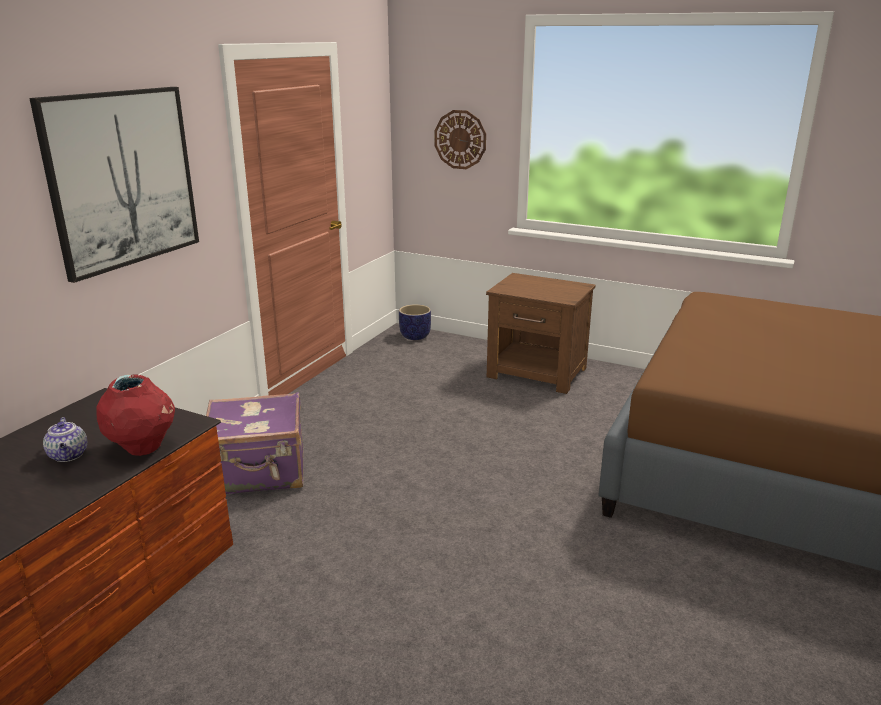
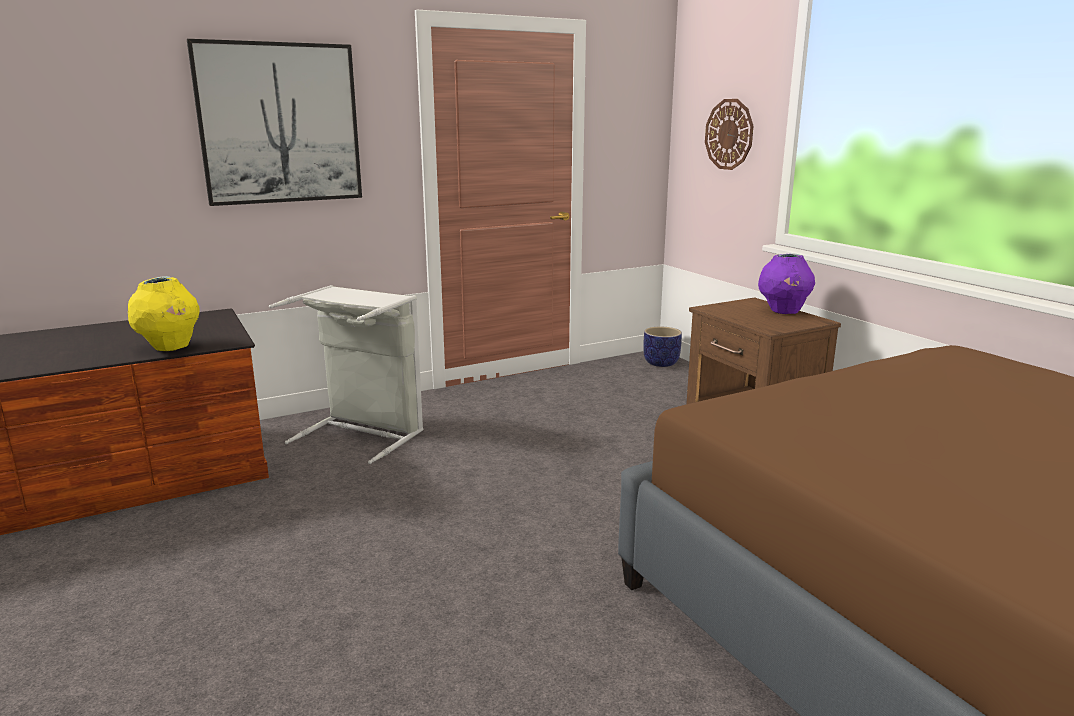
camera: 35 degrees right, 5 degrees down
(69, 455) = (125, 340): teapot -> none
(143, 448) = (170, 347): red vase -> yellow vase
(259, 472) = (364, 433): purple suitcase -> grey laundry basket
(550, 282) = (783, 311): none -> purple vase

